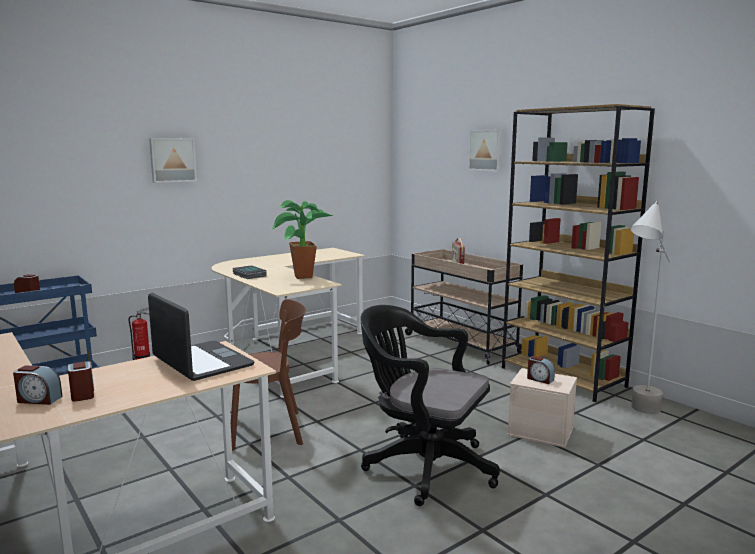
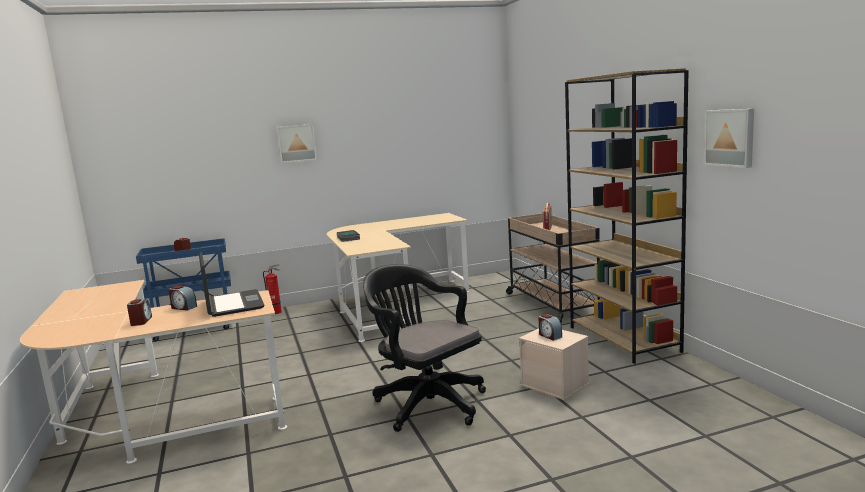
camera: 20 degrees right, 0 degrees up
(38, 399) = (114, 323): alarm clock -> alarm clock (183, 307)
(271, 430) = (331, 366): brown chair -> none
(302, 278) = (386, 240): potted plant -> none
(486, 150) = (571, 117): picture -> picture (730, 137)
(638, 415) = (666, 378): grey floor lamp -> none

